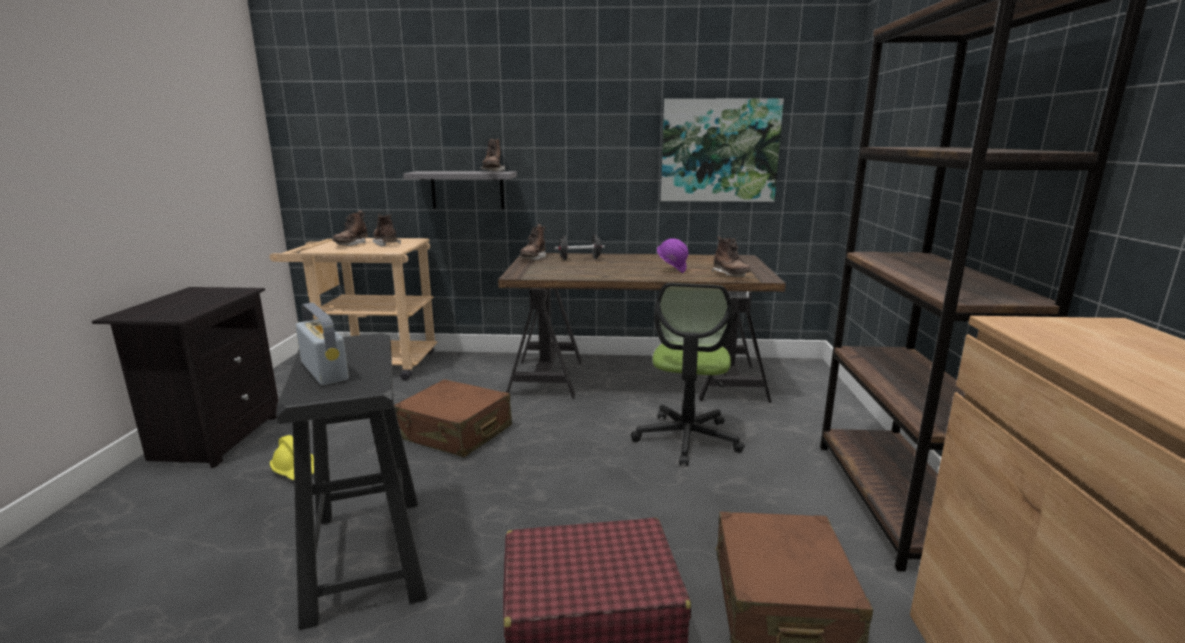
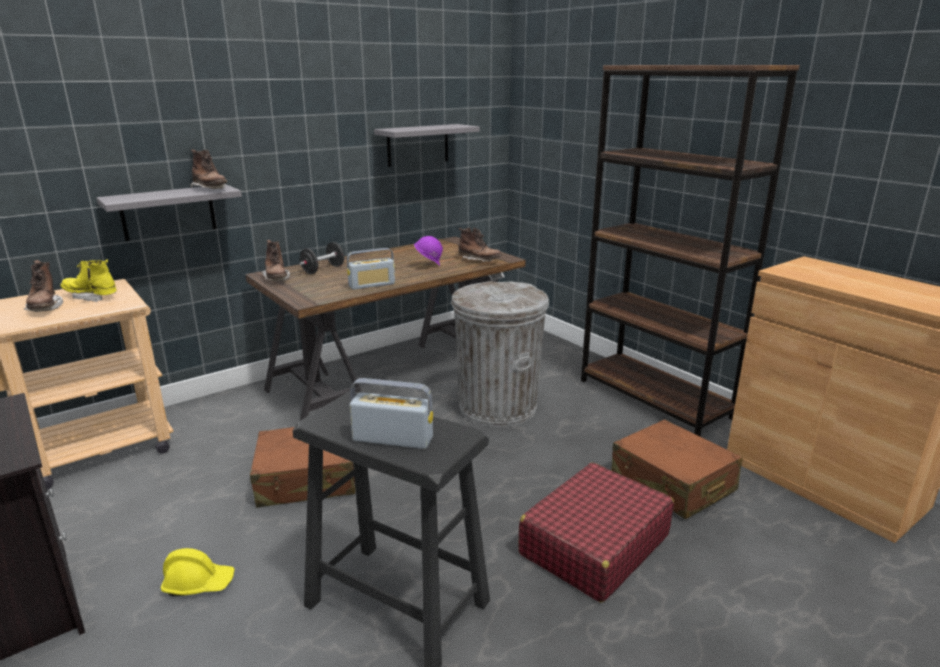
camera: 40 degrees left, 5 degrees up
(385, 244) = (91, 297): brown boot -> yellow boot
(590, 275) = (372, 285): none -> radio
(687, 439) = (497, 407): office chair -> grey trash can
(719, 151) = (418, 145): picture -> grey shelf

